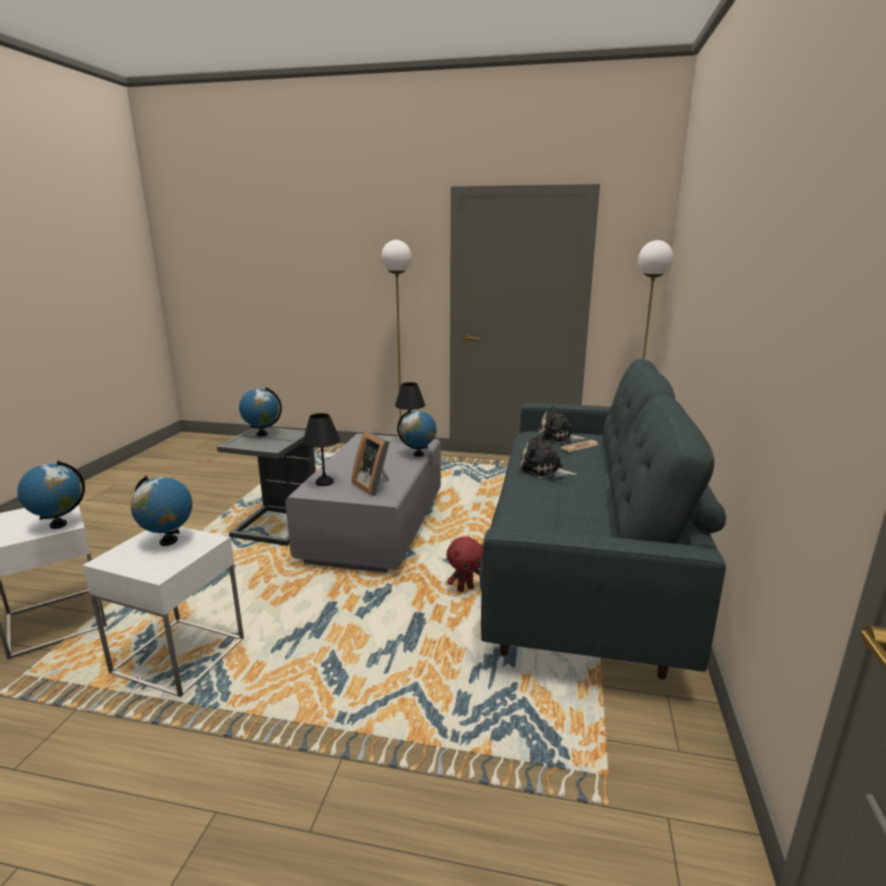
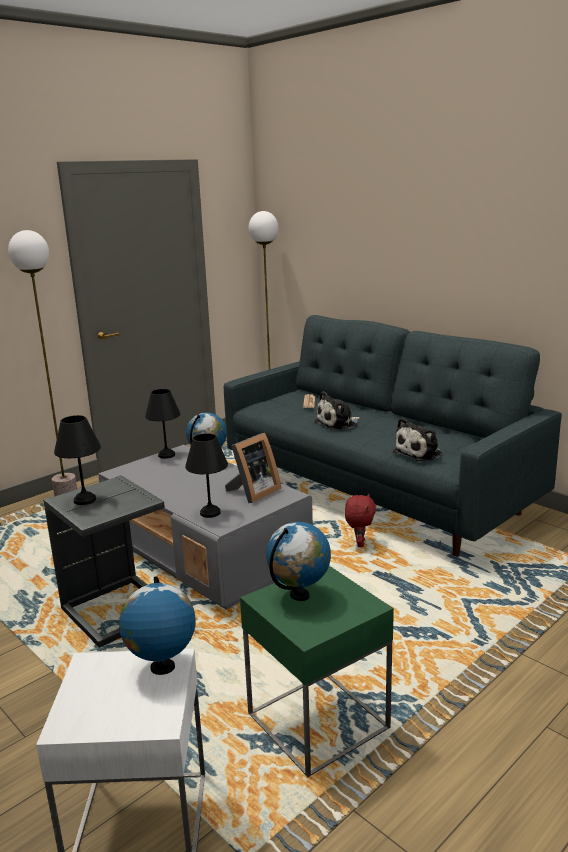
camera: 55 degrees left, 0 degrees up
(179, 656) = (318, 721): white side table -> green side table
(262, 434) = (83, 500): globe -> black table lamp
(374, 485) = (253, 493): picture frame -> picture frame turned 45 degrees counterclockwise
(558, 437) = (279, 402): plush toy -> plush toy (420, 453)

